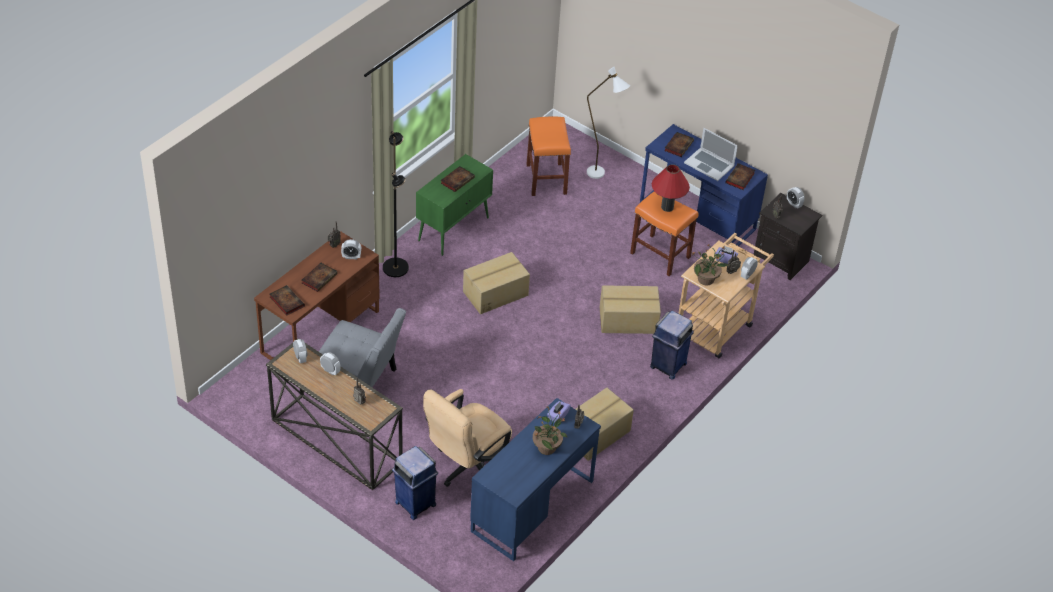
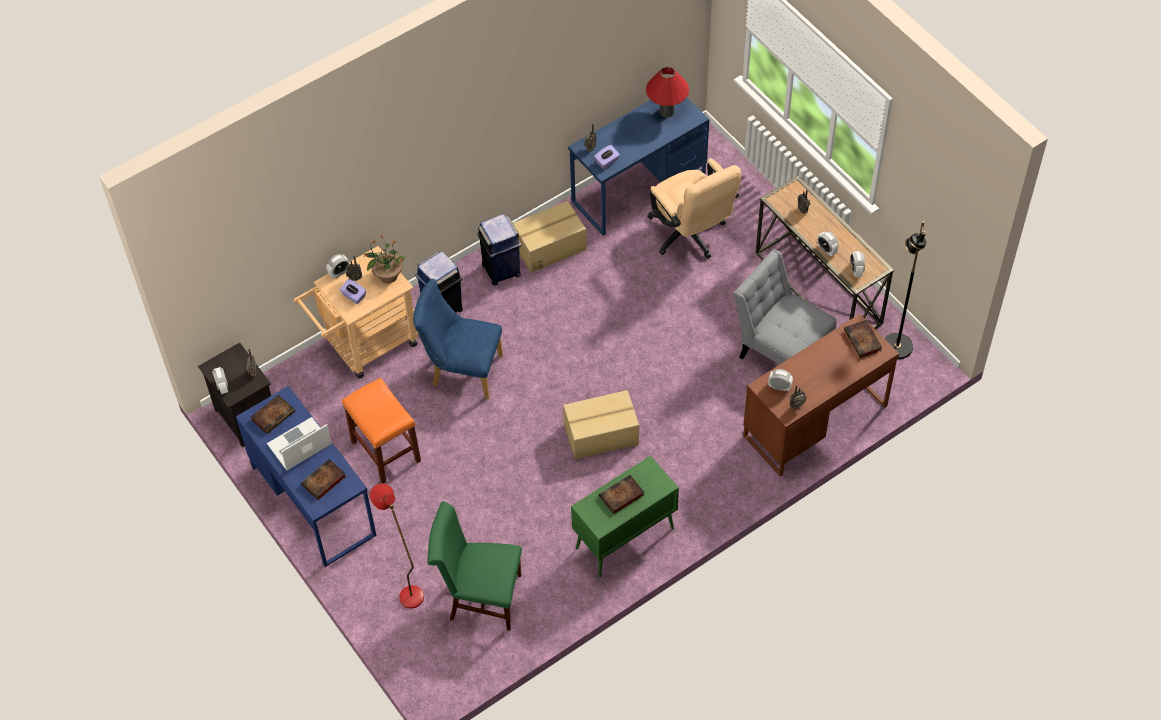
camera: 160 degrees left, 10 degrees up
(319, 278) = (821, 365): book -> none
(396, 268) = (710, 493): black floor lamp -> black floor lamp (896, 346)
(415, 503) = (751, 211): blue trash can -> blue trash can (501, 270)
(468, 468) = (690, 236): beige office chair -> beige office chair turned 90 degrees clockwise
(547, 180) = (480, 597): orange stool -> green chair
(547, 447) = (628, 134): potted plant -> none
(601, 176) = (406, 590): white floor lamp -> red floor lamp
(628, 321) = (461, 370): cardboard box -> blue chair
(667, 207) = (377, 409): red table lamp -> red table lamp (666, 112)
(709, 164) = (299, 444): laptop -> laptop turned 90 degrees counterclockwise

